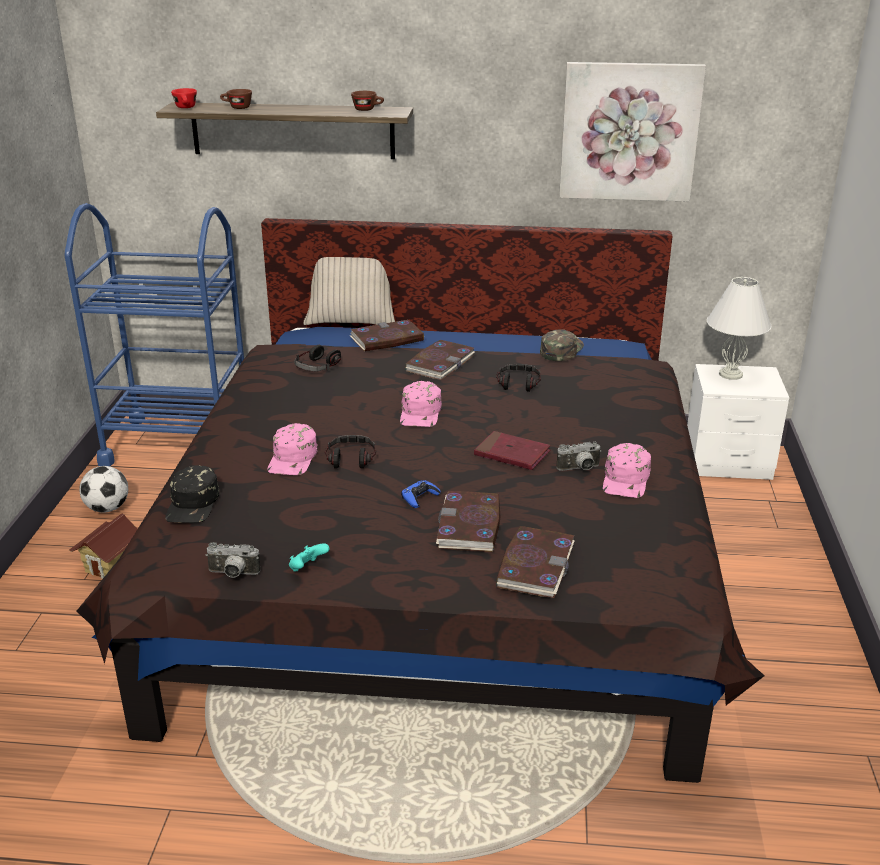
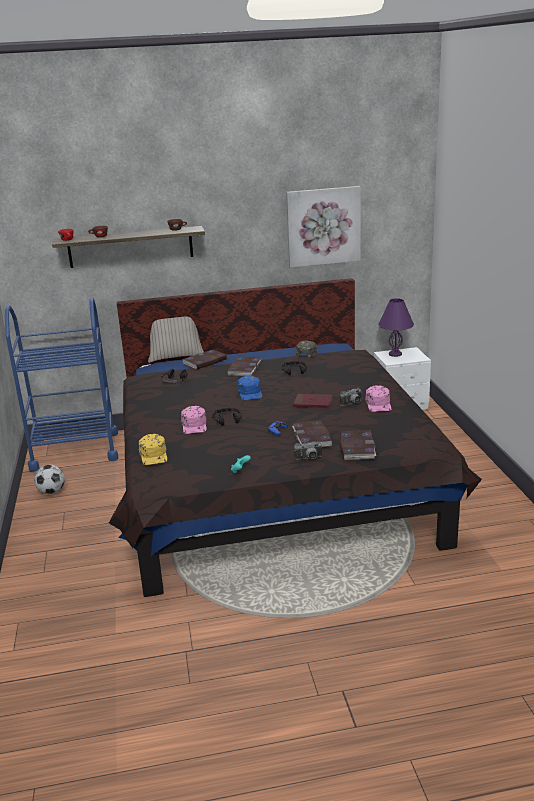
camera: 15 degrees left, 5 degrees down
(112, 565) = (75, 519): toy house -> none
(193, 504) = (154, 455): black cap -> yellow cap
(233, 574) = (201, 480): camera -> camera (309, 459)
(421, 413) = (250, 393): pink cap -> blue cap
(730, 374) = (395, 354): white table lamp -> purple table lamp

